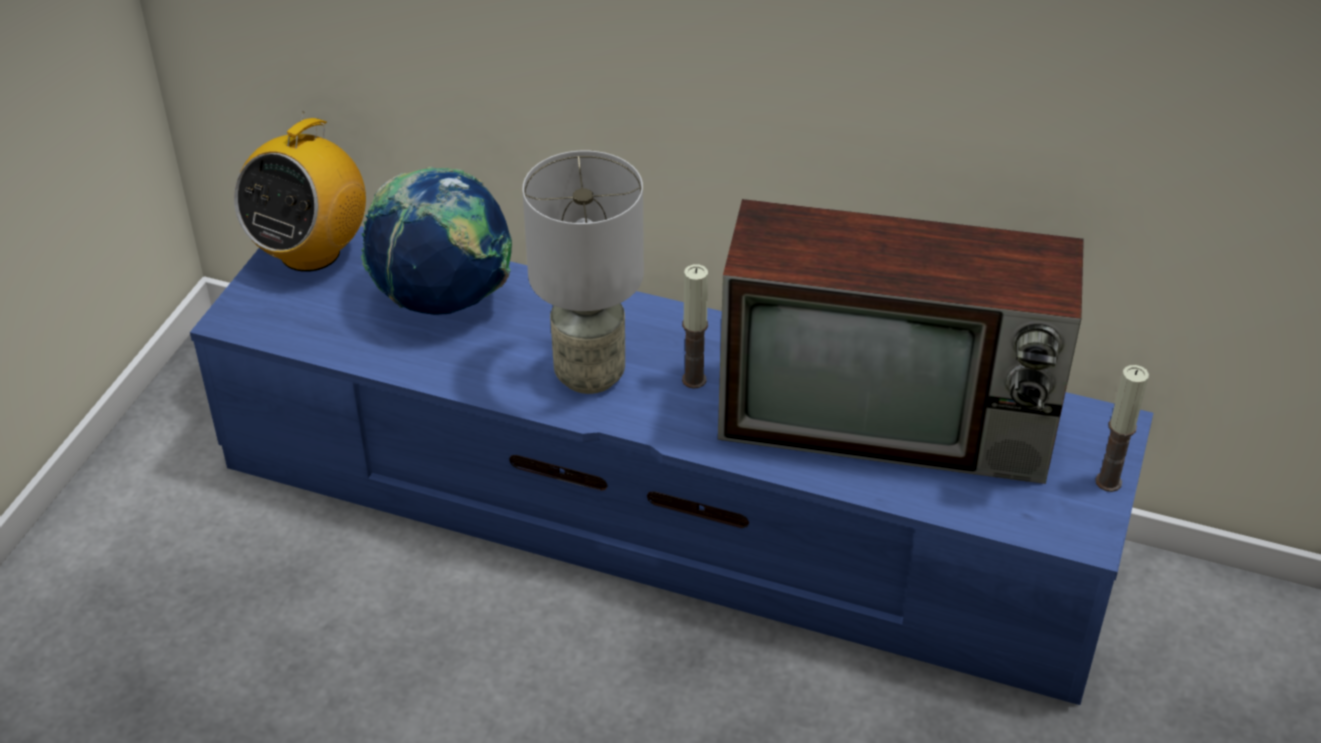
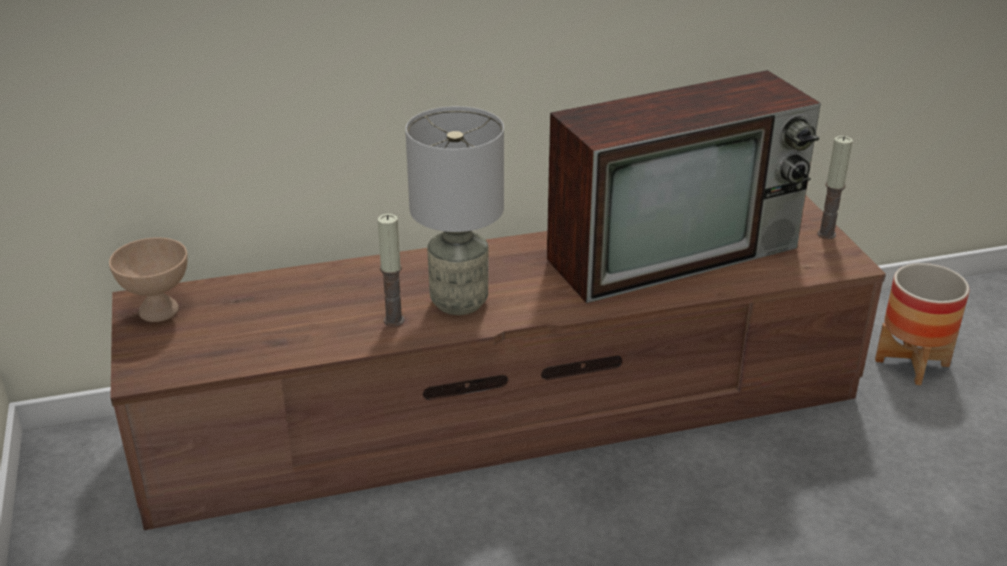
camera: 35 degrees left, 10 degrees down
(310, 251) = (160, 310): radio -> beige bowl
(444, 300) = (302, 300): globe -> none
(664, 507) = (504, 407): blue tv stand -> brown tv stand
(694, 379) = (532, 278): candle -> candle (394, 320)
(1210, 699) = (912, 363): none -> planter

